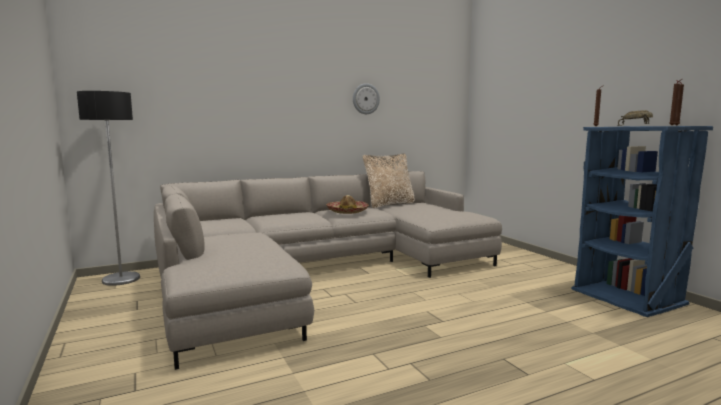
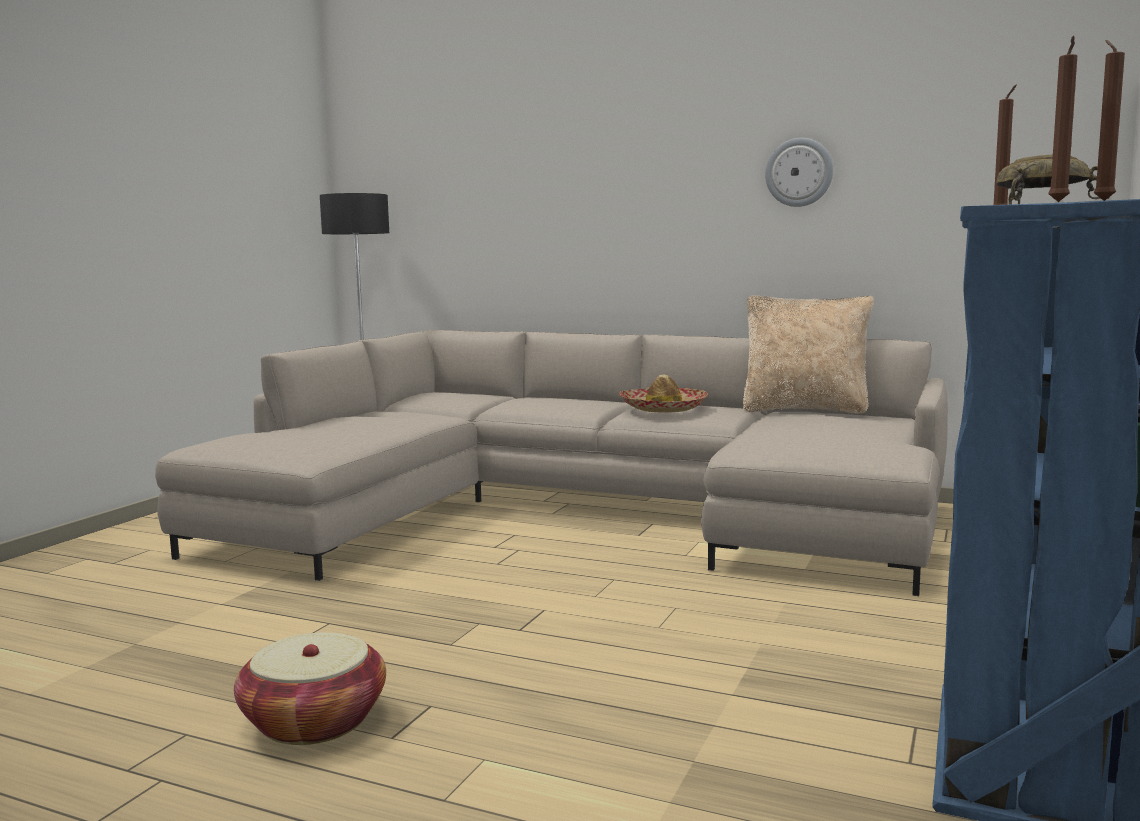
camera: 50 degrees right, 0 degrees up
(494, 386) = (314, 721): none -> basket

